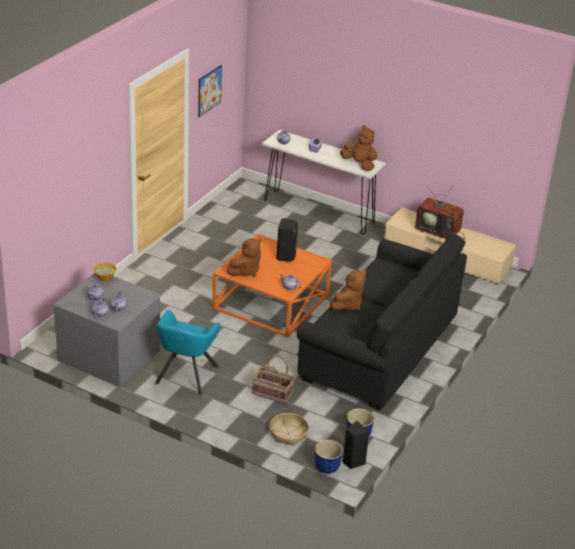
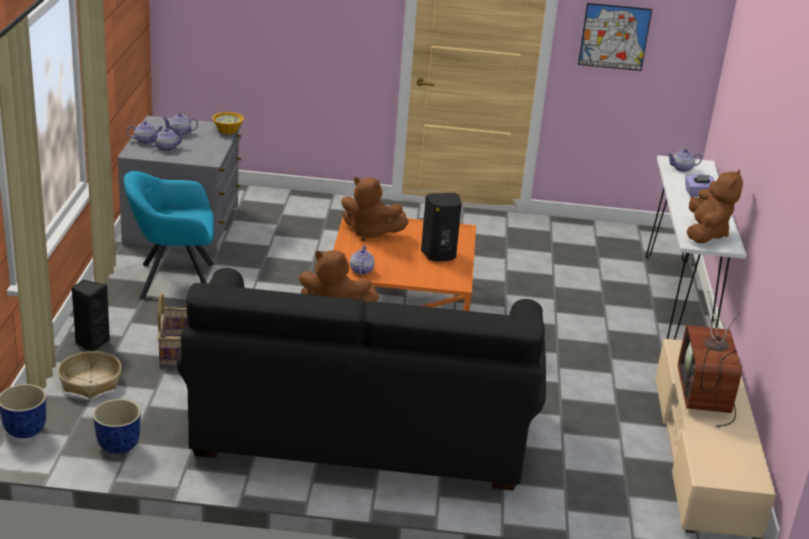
camera: 65 degrees right, 5 degrees down
(352, 462) = (49, 452): black speaker -> black speaker (91, 343)

